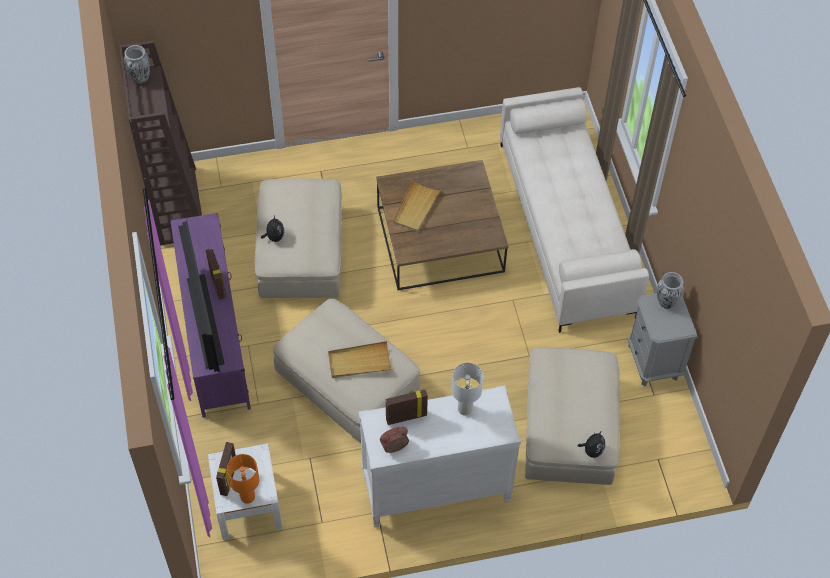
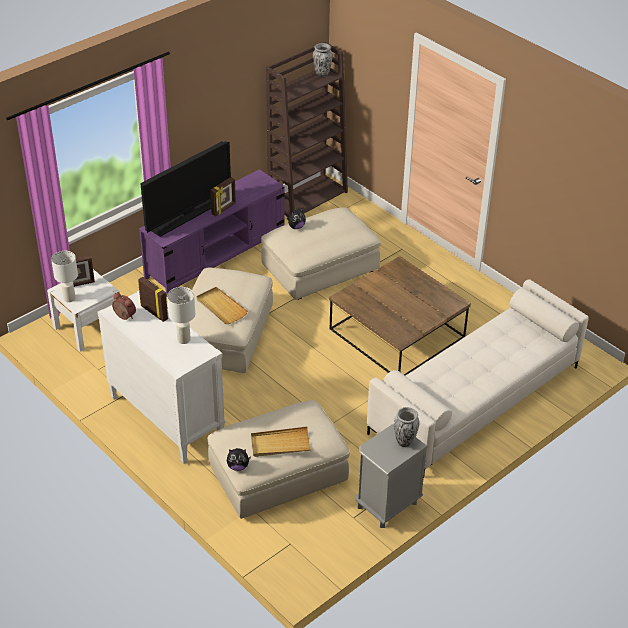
camera: 60 degrees right, 15 degrees down
(247, 496) = (69, 298): orange table lamp -> white table lamp
(416, 208) = (389, 286): beige tray -> beige tray (280, 444)

